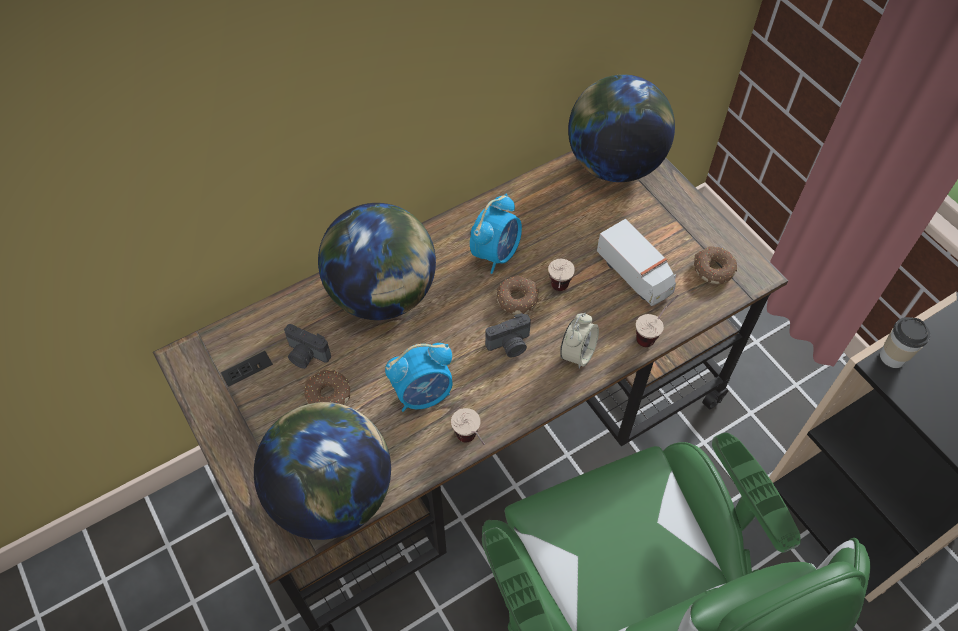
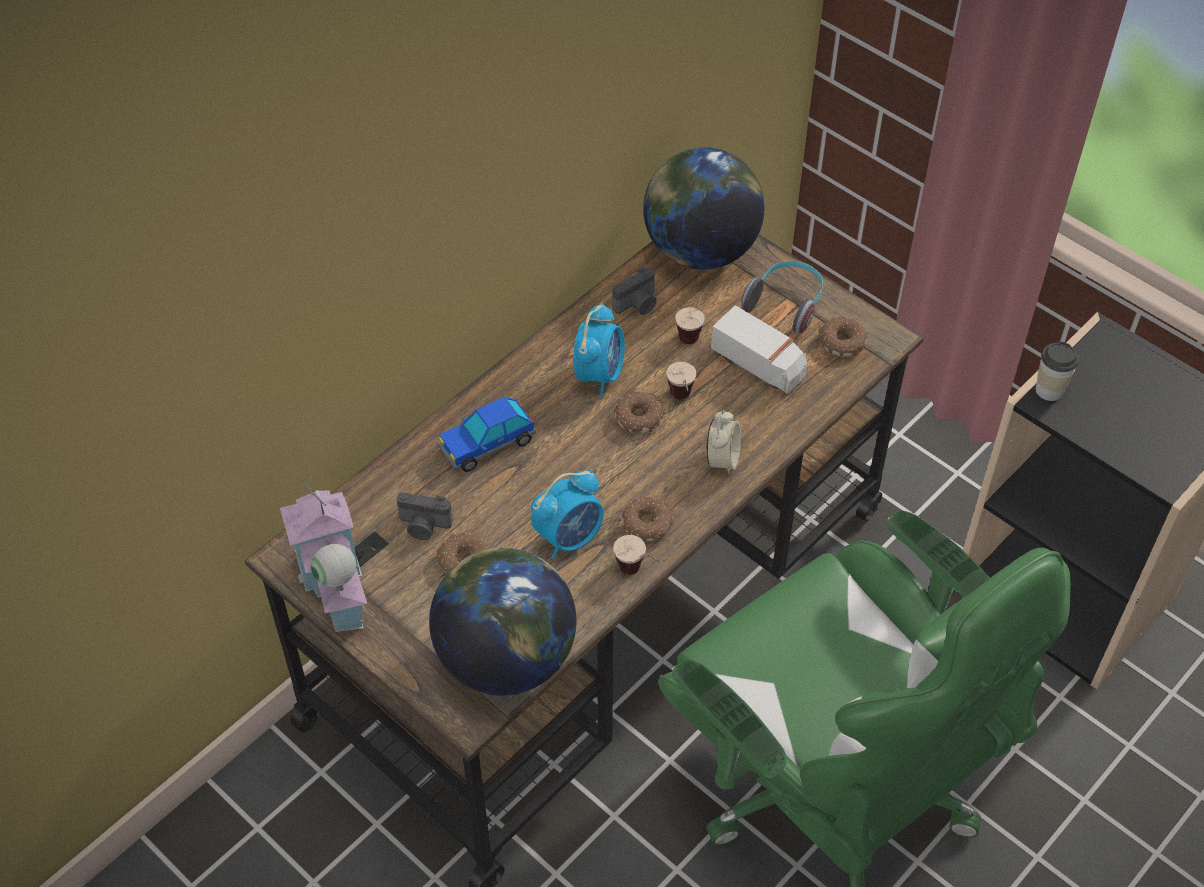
camera: 15 degrees left, 5 degrees down
(214, 392) = (334, 586): none -> toy house
(383, 294) = (487, 444): globe -> toy car
(494, 398) = (648, 524): none -> donut
(510, 345) = (647, 466): camera -> camera (637, 305)
(653, 333) = (796, 421): cup -> cup (695, 329)
(674, 225) = (786, 304): none -> headphones

